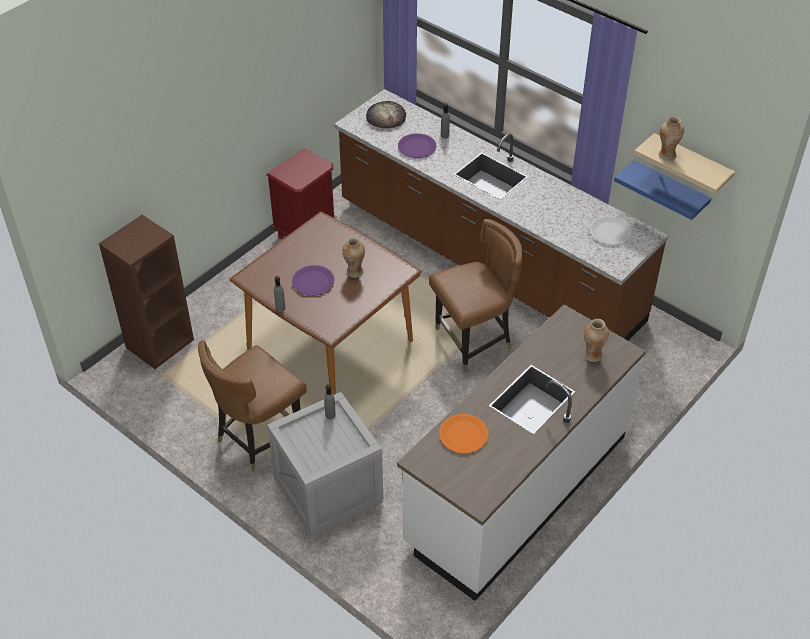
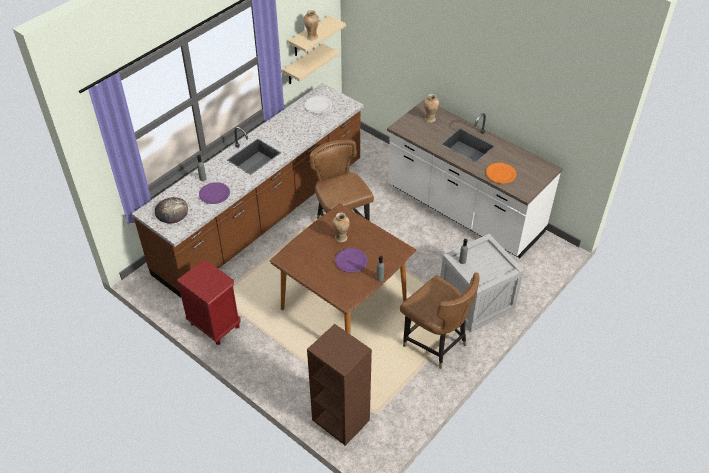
camera: 90 degrees left, 0 degrees up
(669, 191) = (303, 65): blue shelf -> beige shelf

